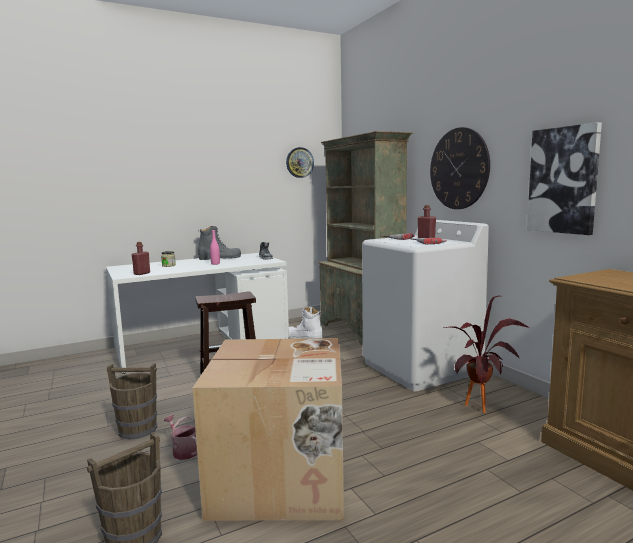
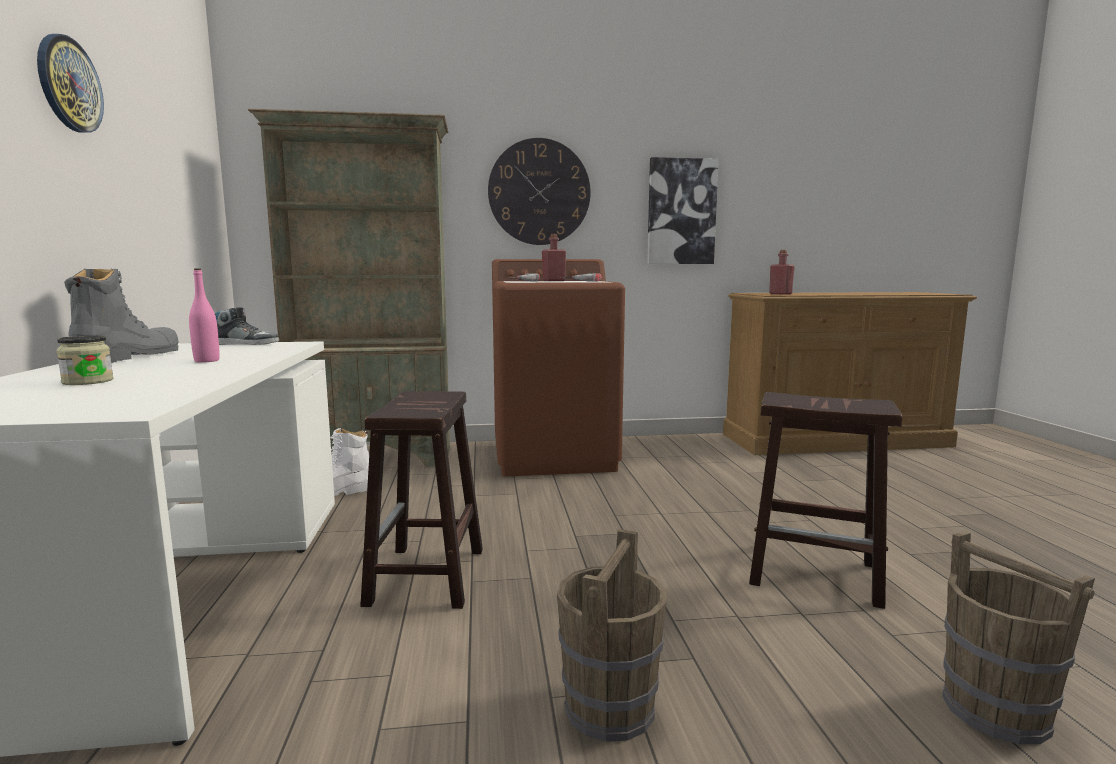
camera: 70 degrees left, 0 degrees up
(142, 273) = (145, 398): red bottle -> red bottle (780, 294)
(183, 451) = (724, 648): watering can -> none
(282, 478) = (816, 574): cardboard box -> brown stool
(299, 162) = (178, 142): wall clock -> wall clock (69, 84)
(421, 368) = (555, 456): white washing machine -> brown washing machine
(482, 410) = (683, 457): potted plant -> none

